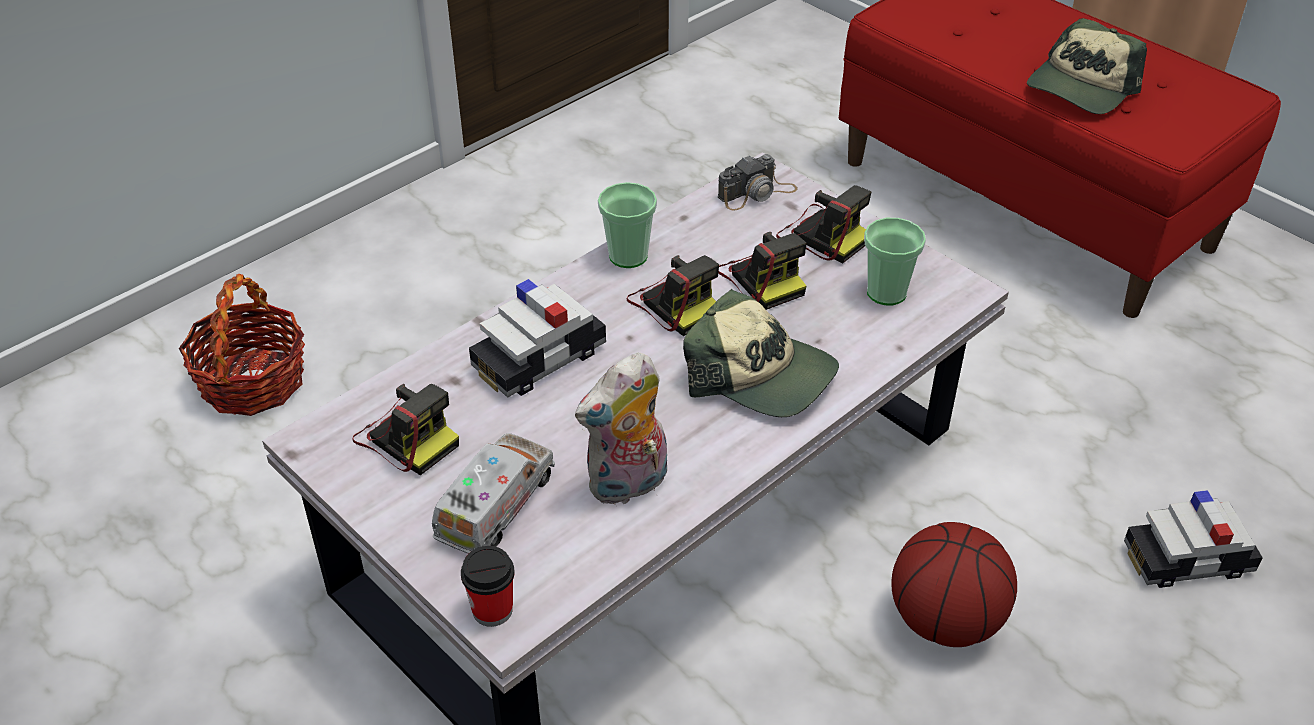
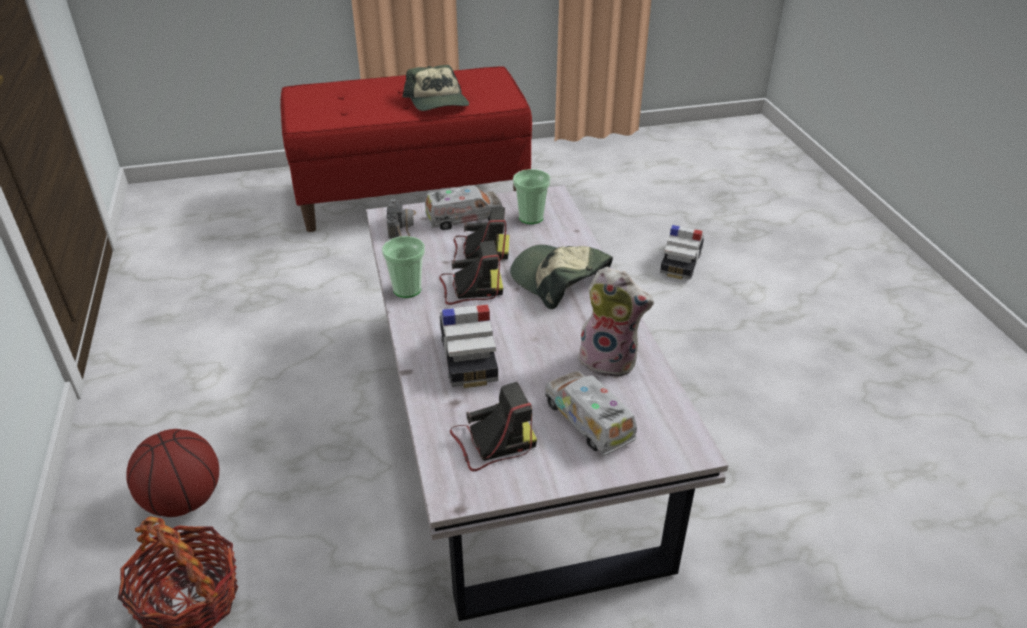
camera: 60 degrees left, 5 degrees down
(492, 610) = (676, 452): cup -> none
(628, 485) = (610, 360): plush toy -> plush toy turned 60 degrees counterclockwise
(761, 375) = (559, 281): cap -> cap turned 105 degrees counterclockwise
(822, 236) = (464, 218): camera -> toy truck
(945, 621) = (668, 350): basketball -> basketball (184, 500)

